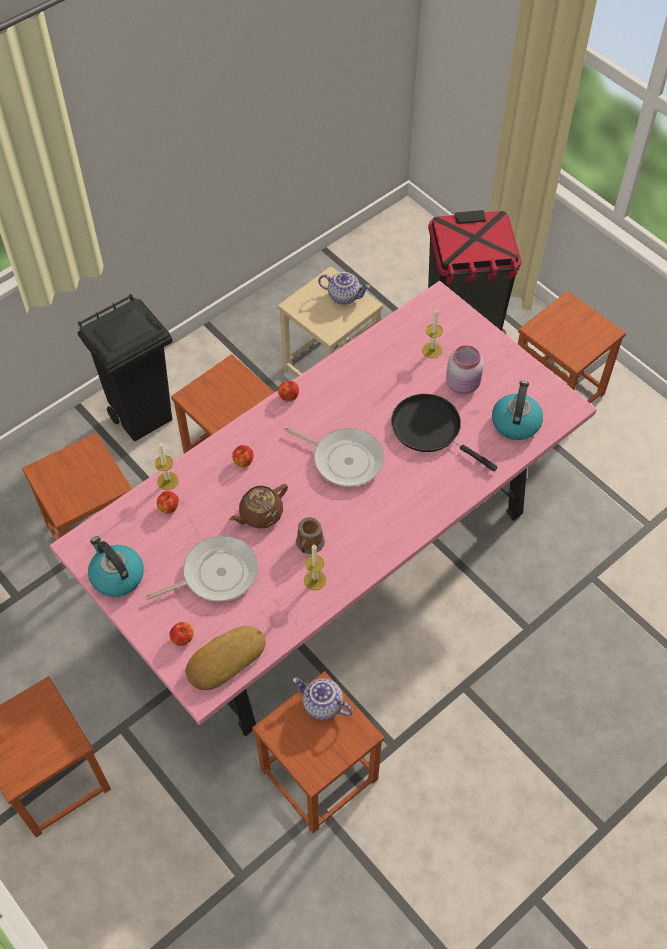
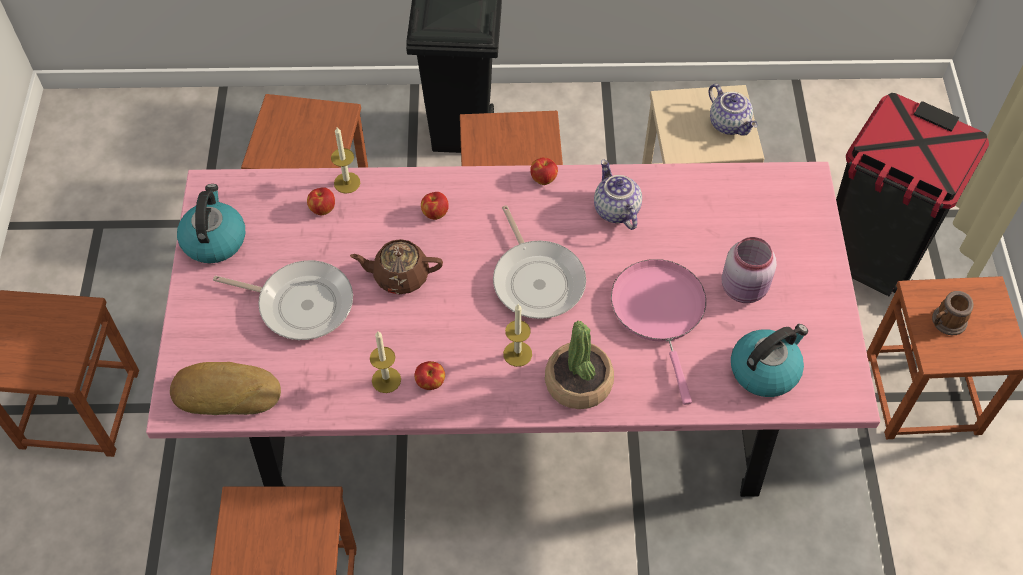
camera: 40 degrees right, 0 degrees up
(183, 639) = (210, 343): apple -> apple (430, 383)
(309, 544) = (416, 340): mug -> mug (946, 323)
(322, 705) = (304, 518): teapot -> teapot (615, 210)
(425, 501) = (579, 382): none -> potted plant
(430, 429) = (659, 312): black frying pan -> pink frying pan
(432, 350) = (744, 230): candle -> candle (517, 354)

